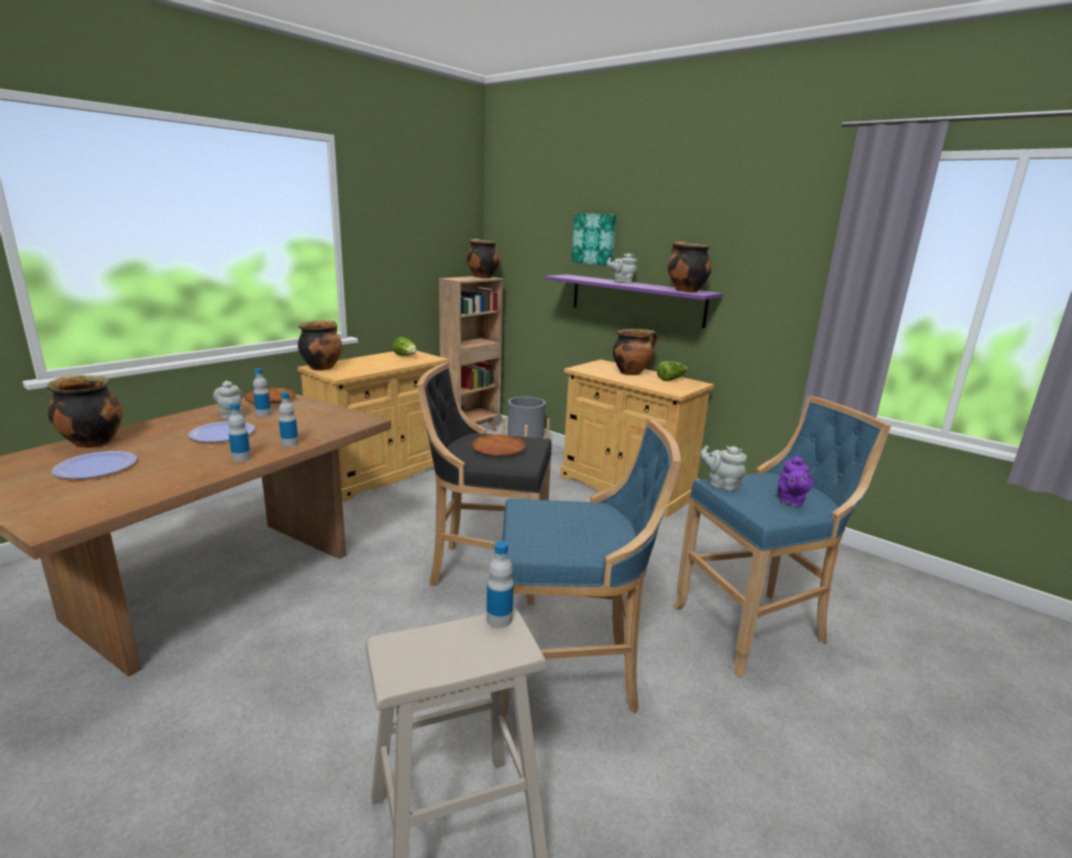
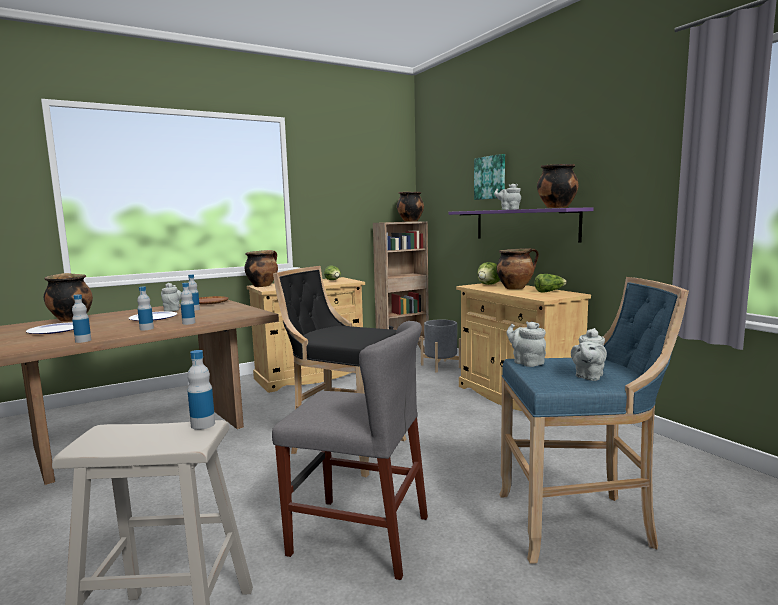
camera: 20 degrees right, 10 degrees down
(173, 488) = (83, 340): none -> bottle
(498, 449) = (347, 334): brown plate -> none
(570, 676) = (359, 535): blue stool -> grey chair
(597, 366) = (489, 284): none -> lettuce
(790, 501) = (588, 376): purple teapot -> grey teapot

